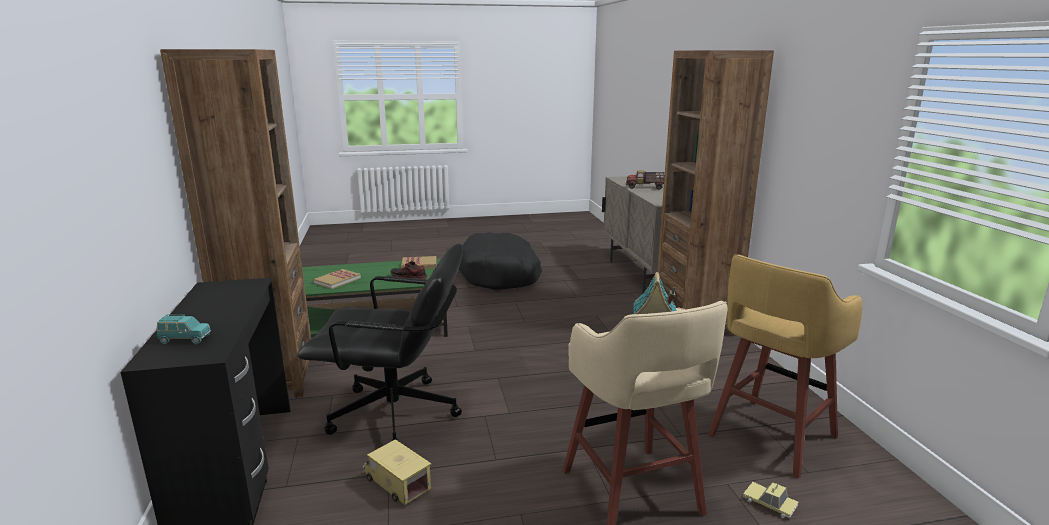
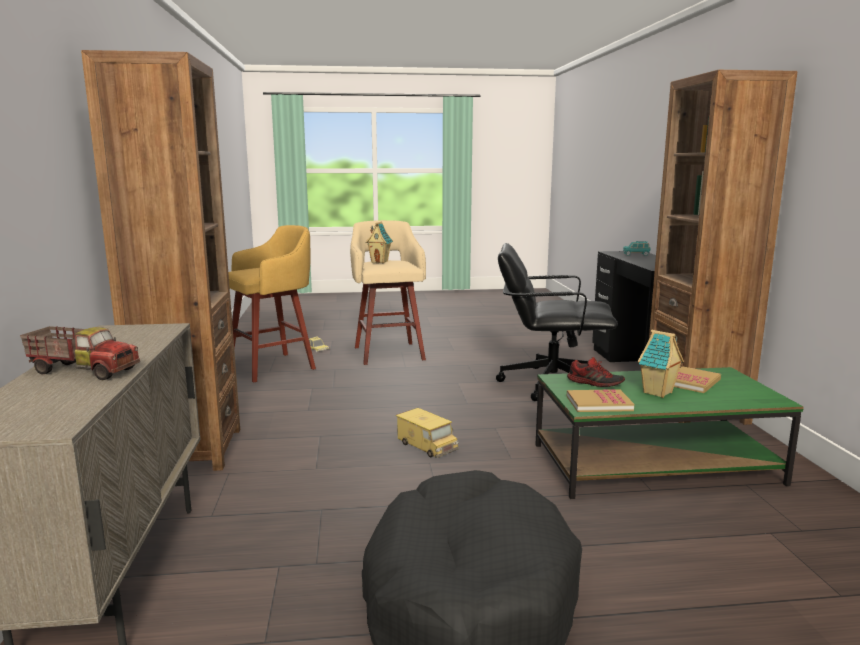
camera: 175 degrees left, 5 degrees down
(373, 272) = (658, 393): none -> toy house
(397, 483) = (527, 359): toy truck -> toy truck (427, 445)

